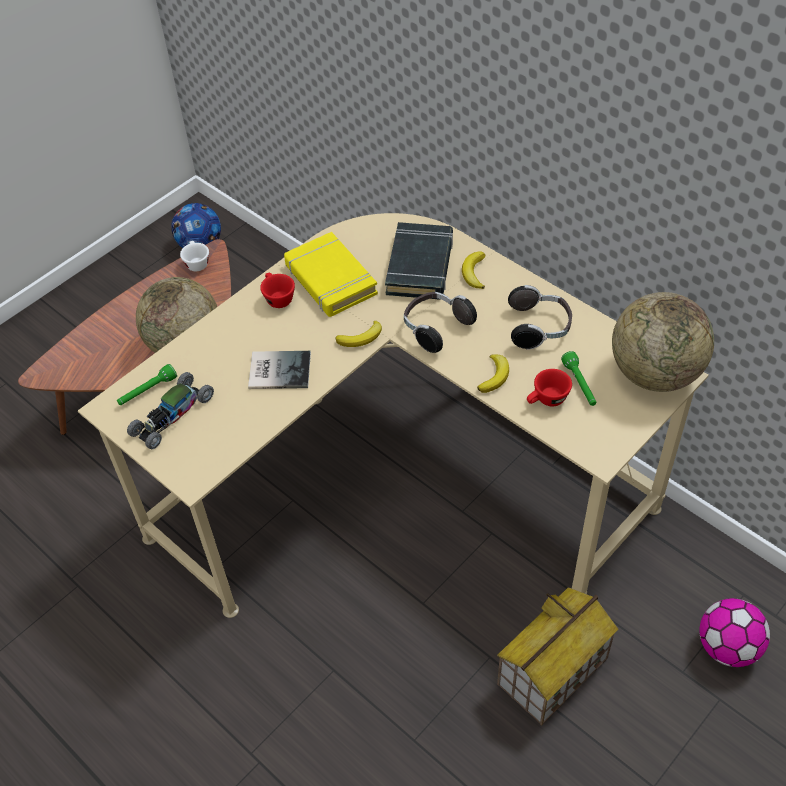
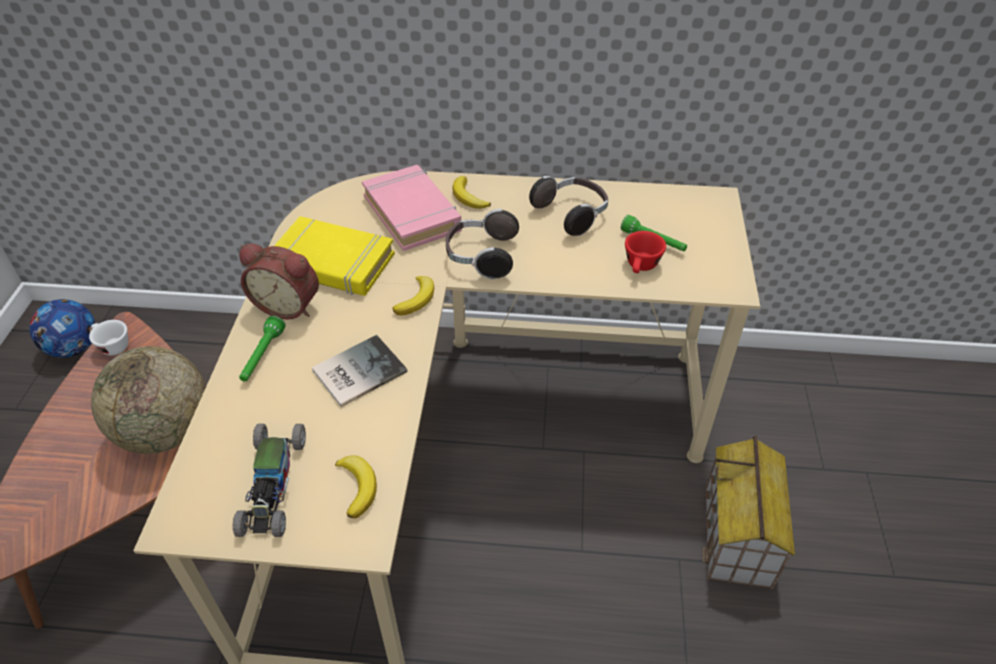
camera: 40 degrees left, 5 degrees down
(147, 391) = (215, 475): green flashlight -> green flashlight (262, 356)
(277, 297) = (288, 305): red cup -> alarm clock
(420, 266) = (412, 213): black book -> pink book
(494, 376) = (576, 270): banana -> banana (357, 487)
(654, 373) = (699, 205): globe -> none
(727, 647) = (833, 429): football -> none

